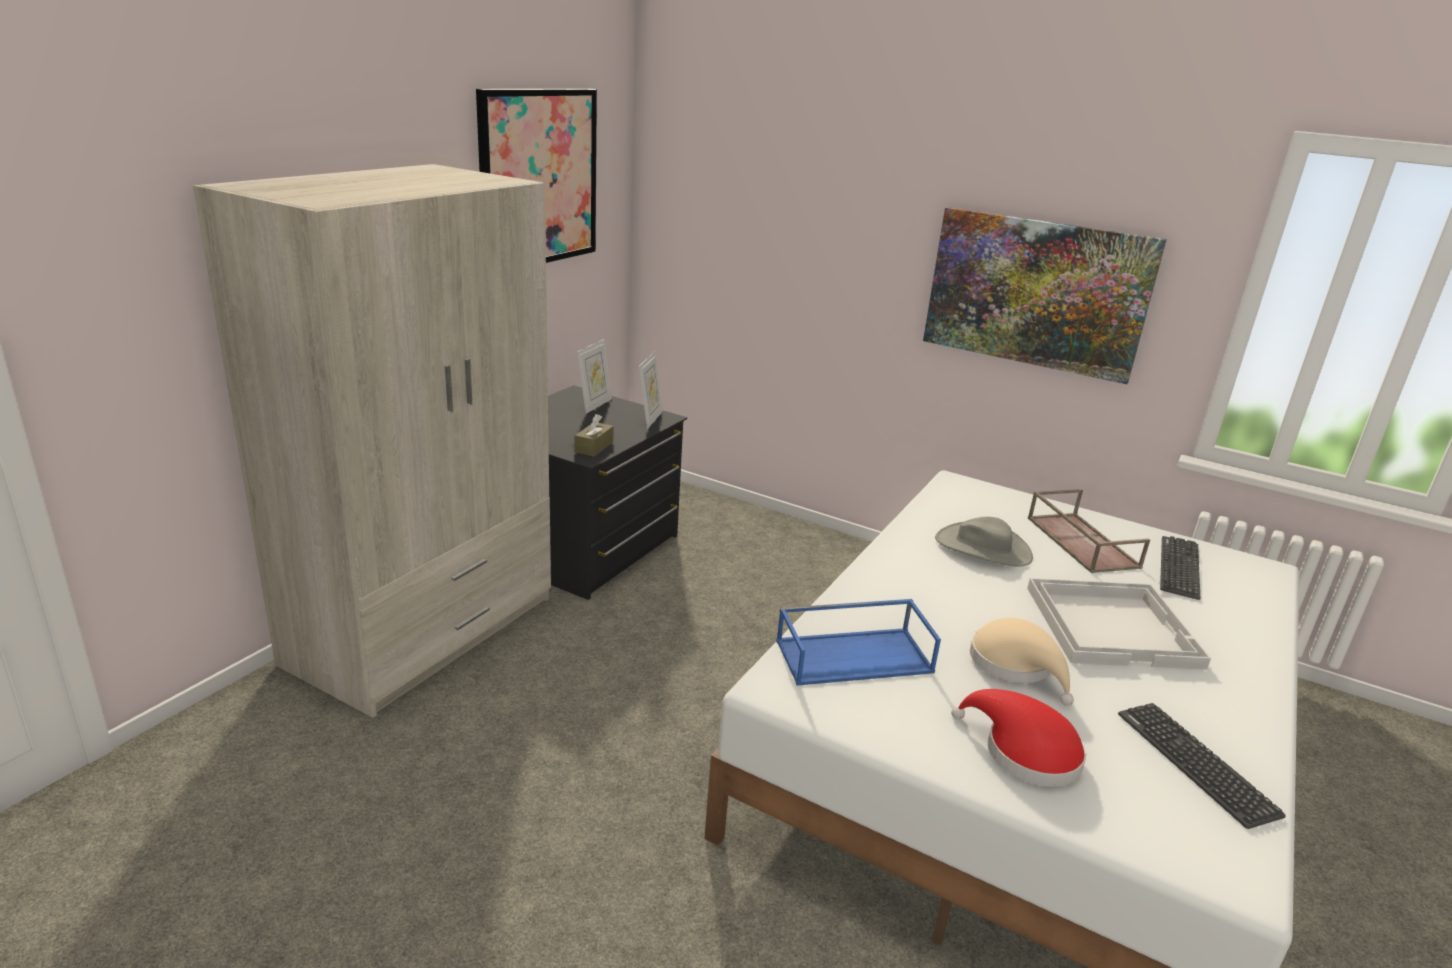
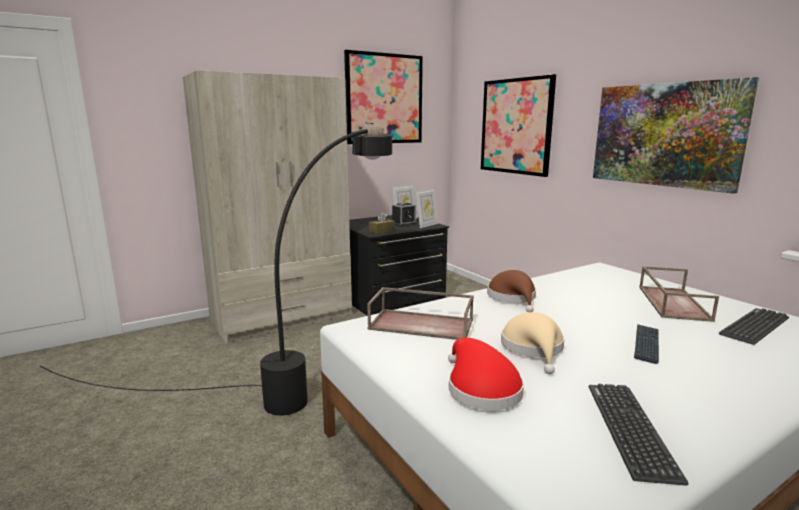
camera: 30 degrees right, 10 degrees down
(576, 746) = (301, 374): none -> black floor lamp
(607, 418) = (403, 223): none -> alarm clock
(778, 237) = (516, 126): none -> picture
(855, 655) = (422, 324): blue tray -> brown tray
(910, 572) = (513, 298): none -> brown hat
(983, 548) = (583, 295): grey hat -> none
(1112, 625) = (646, 344): white tray -> keyboard

